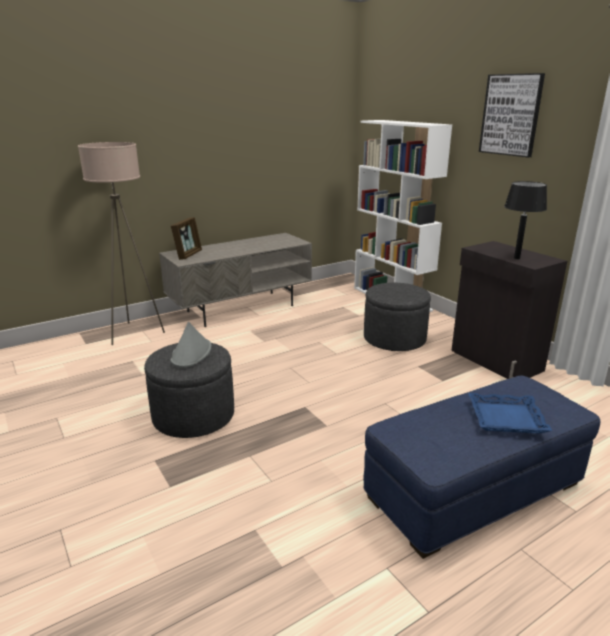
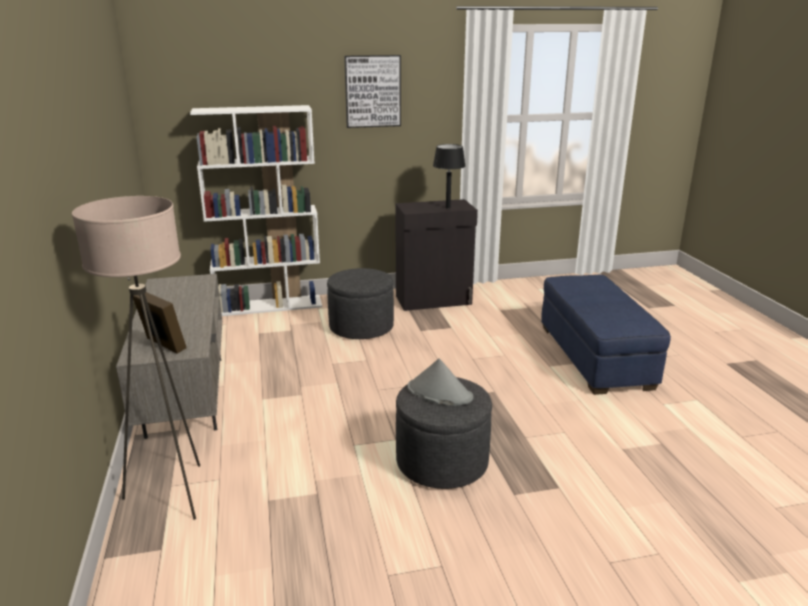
camera: 70 degrees left, 0 degrees up
(506, 418) = (604, 294): blue tray -> none

